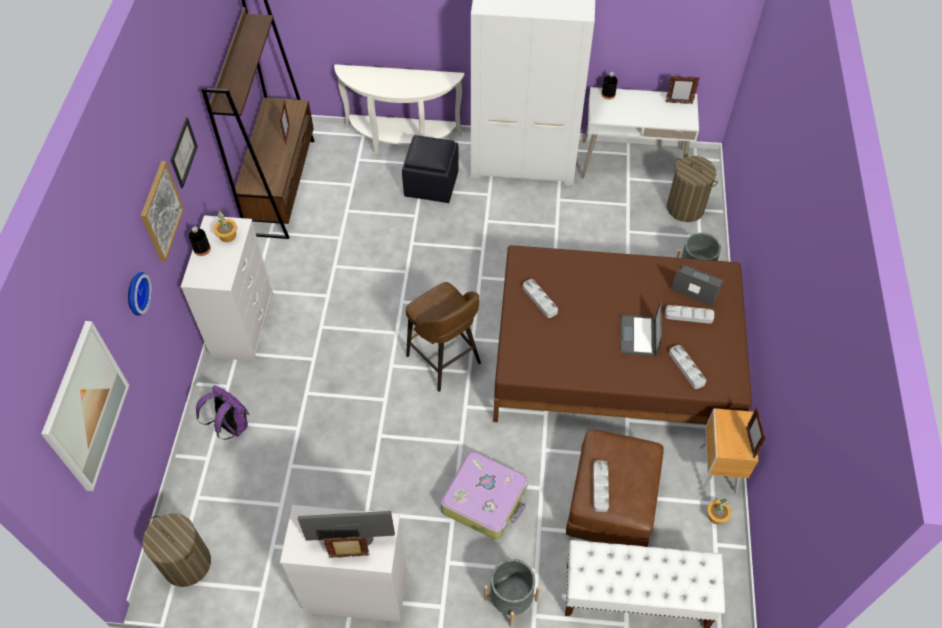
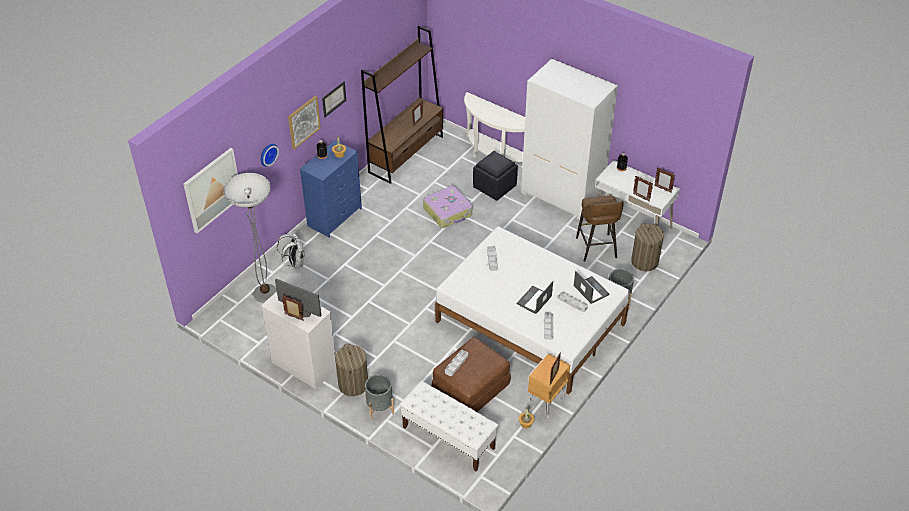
camera: 30 degrees right, 10 degrees down
(187, 563) = (231, 315): laundry basket -> laundry basket (353, 384)
(218, 499) = (265, 293): none -> floor lamp
(231, 426) = (295, 263): purple backpack -> white backpack
(243, 324) = (335, 217): white dresser -> blue dresser
(445, 361) = (431, 281): brown stool -> brown stool (596, 249)
(485, 499) = (402, 356): suitcase -> suitcase (448, 212)
(614, 361) = (530, 323): brown bed -> white bed
(662, 125) = (641, 197): none -> picture frame

